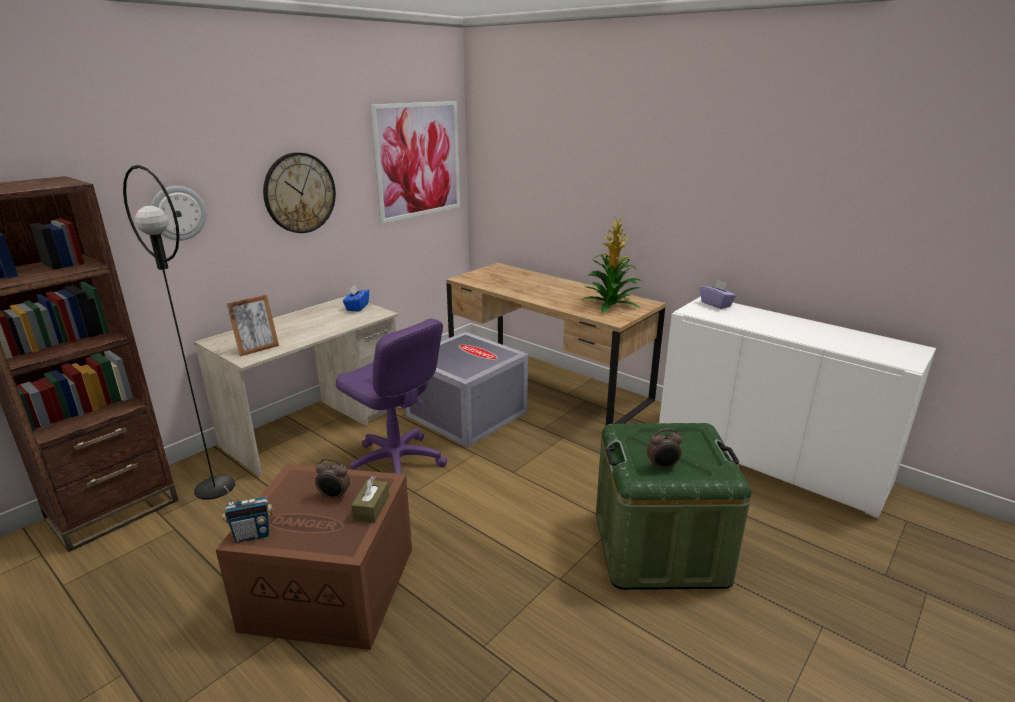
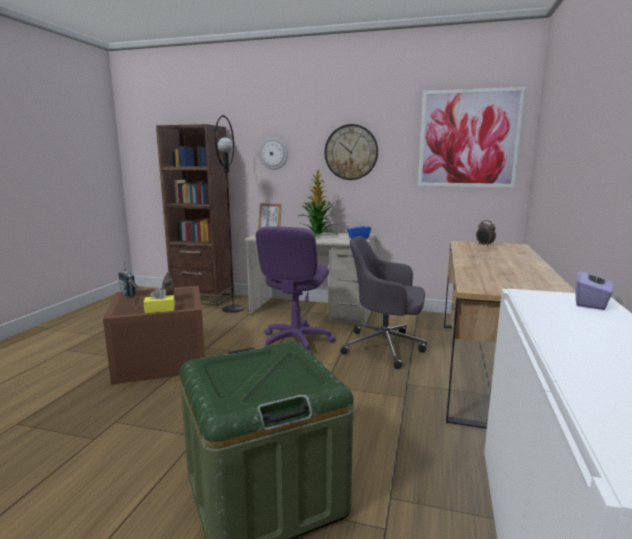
camera: 65 degrees right, 10 degrees down
(371, 508) = (160, 309): brown tissue box -> yellow tissue box
(465, 414) = (385, 347): grey storage box -> grey office chair
(611, 304) = (517, 283): potted plant -> potted plant (318, 235)
(662, 467) = (228, 374): alarm clock -> alarm clock (484, 245)

